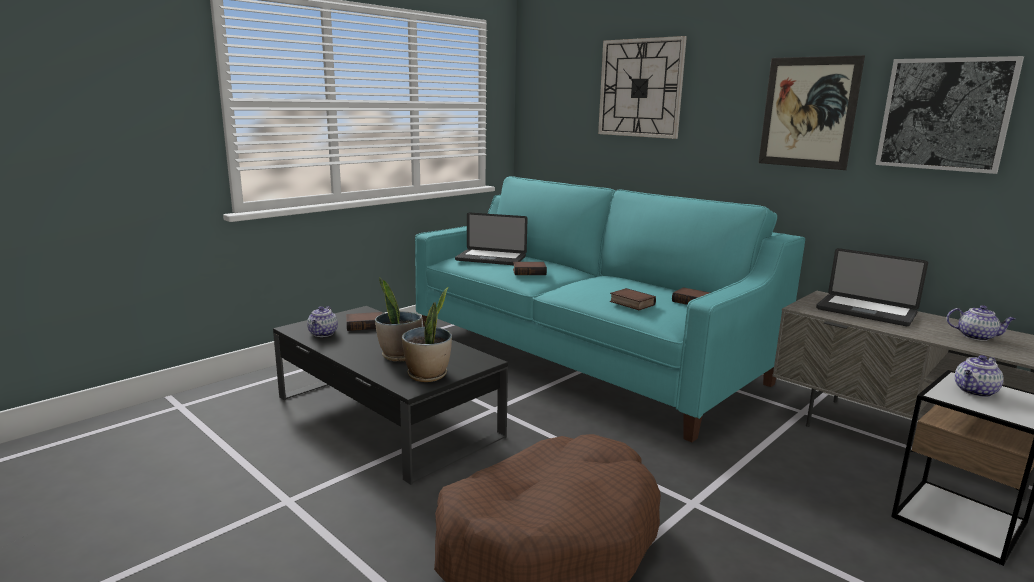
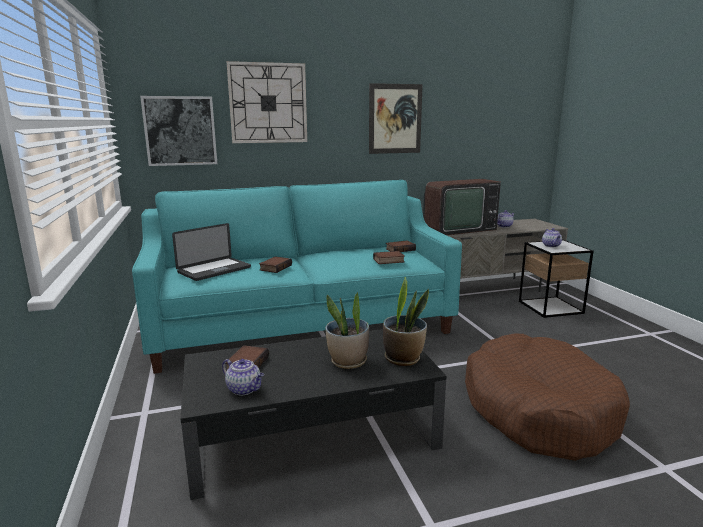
camera: 60 degrees left, 0 degrees up
(865, 311) = (457, 229): laptop -> television
(945, 114) = (461, 117): picture -> picture (180, 131)

